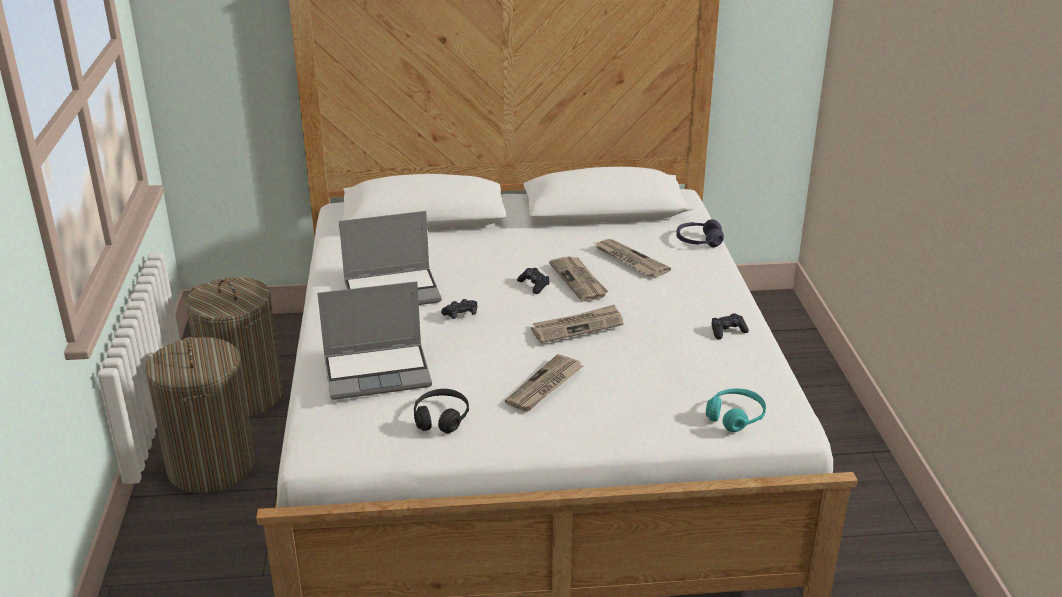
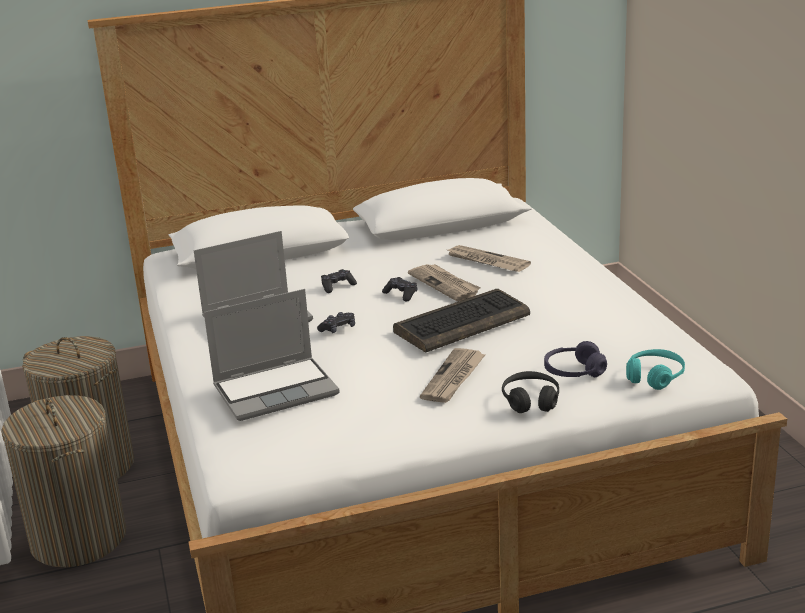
camera: 10 degrees left, 5 degrees down
(441, 418) = (360, 422): black headphones -> black headphones (530, 401)
(577, 326) = (462, 323): newspaper -> keyboard
(698, 241) = (545, 237): purple headphones -> purple headphones (574, 372)
(727, 331) = (610, 307): black game controller -> black game controller (337, 286)

